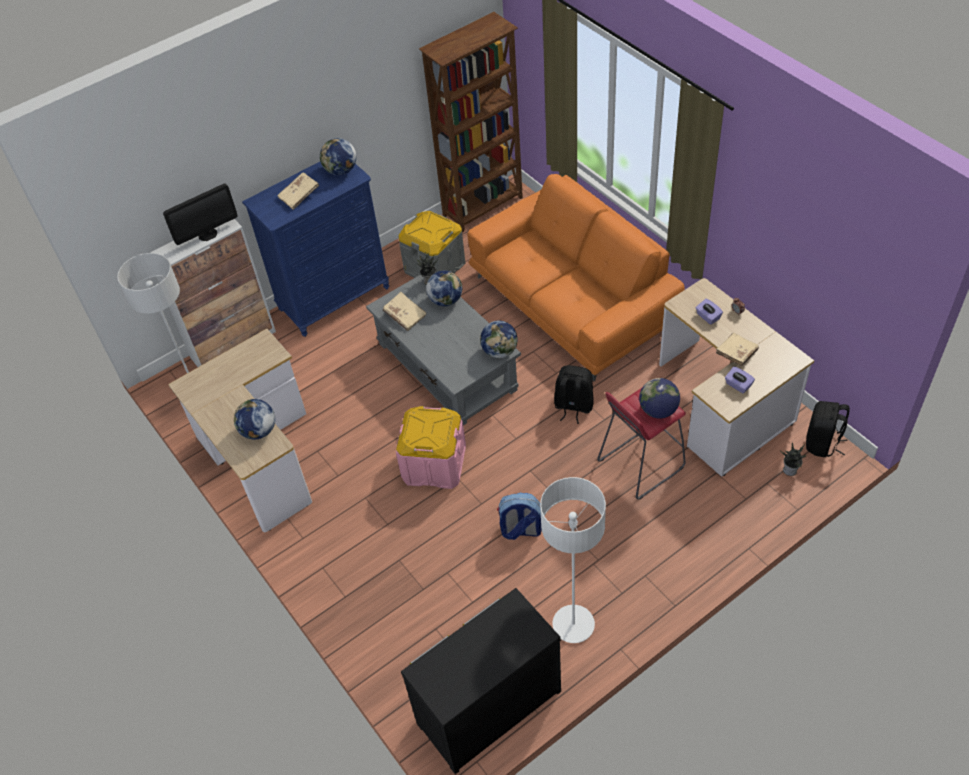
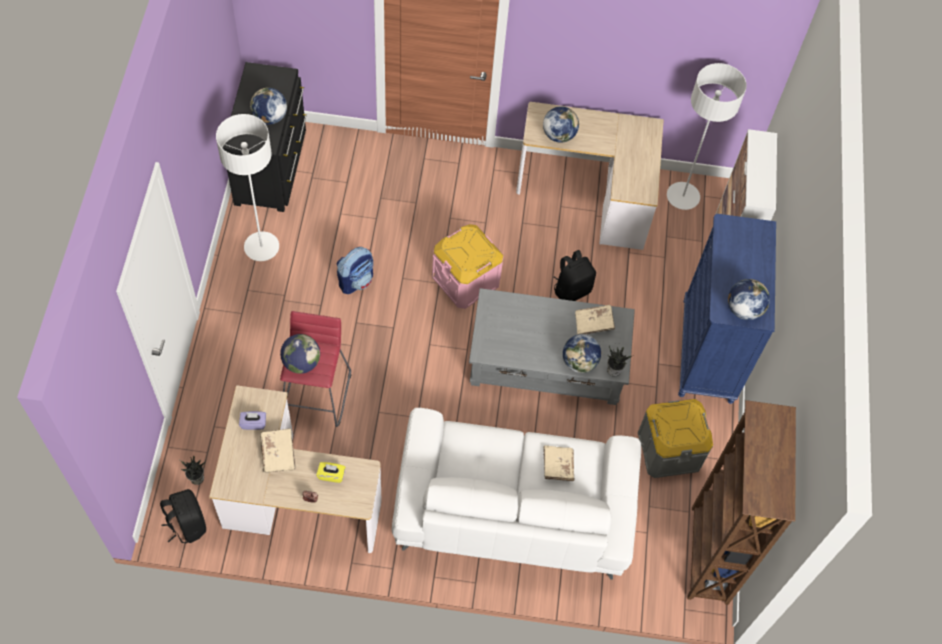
camera: 125 degrees right, 10 degrees up
(207, 234) = (759, 179): monitor -> none
(299, 196) = (740, 259): beige book -> beige book (557, 466)
(500, 351) = (485, 349): globe -> globe (269, 117)
(572, 302) = (513, 507): orange sofa -> white sofa
(573, 406) = (413, 404): black backpack -> black backpack (572, 289)
(708, 317) = (331, 475): purple tissue box -> yellow tissue box

